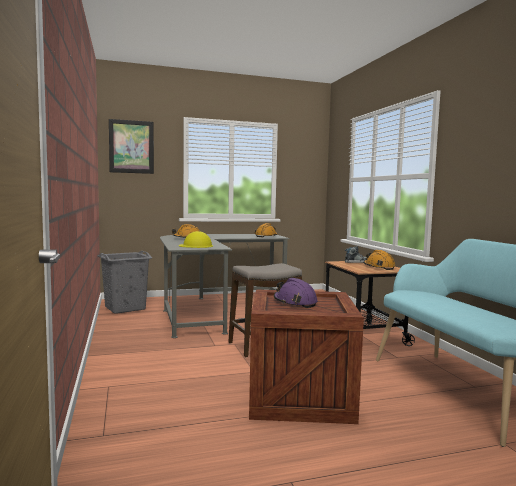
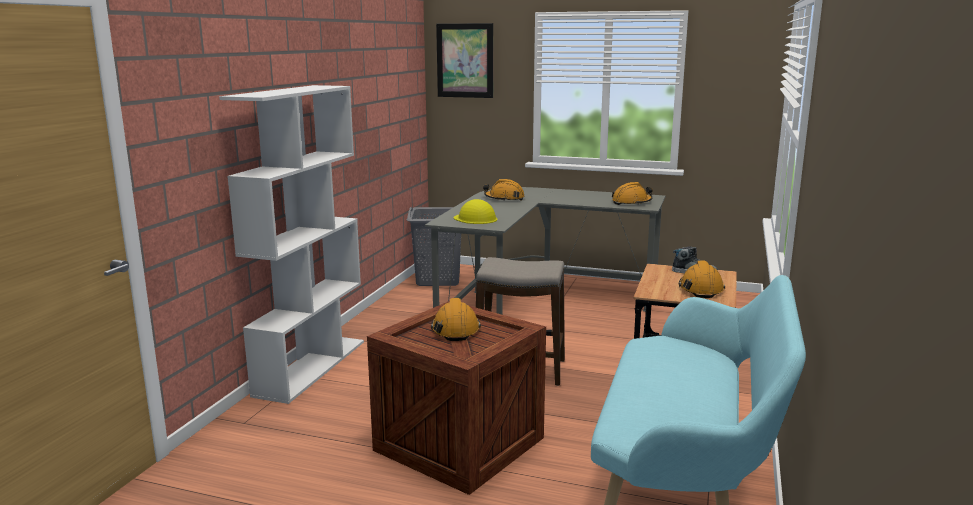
camera: 35 degrees right, 10 degrees up
(105, 379) = (311, 367): none -> white bookcase
(295, 302) = (455, 329): purple hard hat -> orange hard hat

